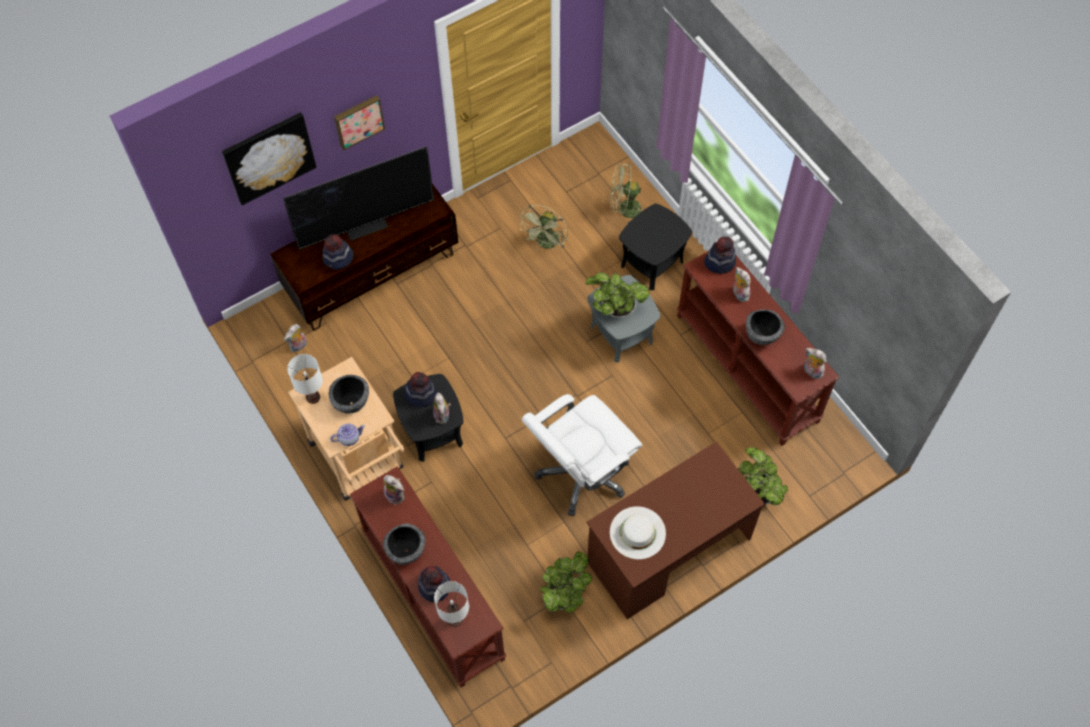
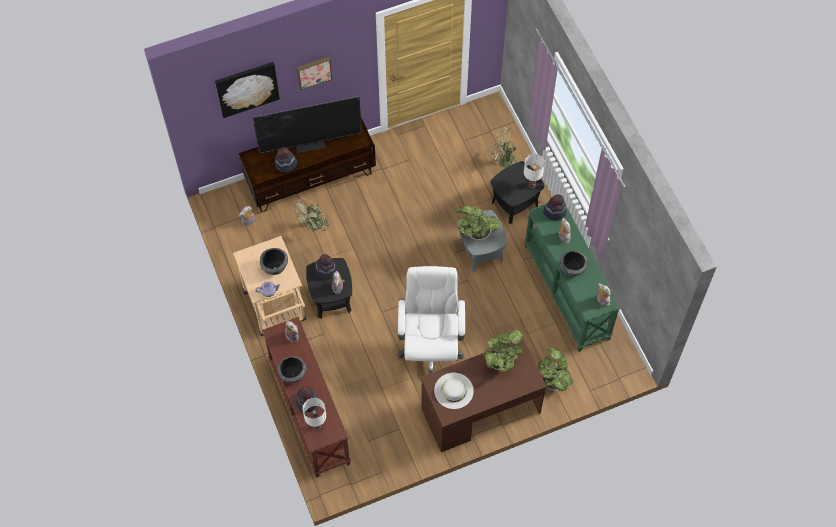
camera: 10 degrees right, 0 degrees up
(313, 397) = (249, 259): white table lamp -> white table lamp (532, 185)
(546, 244) = (440, 177): green fan -> green fan (313, 226)
(564, 594) = (401, 427): potted plant -> potted plant (501, 360)
(581, 474) = (430, 346): white office chair -> white office chair turned 120 degrees clockwise
(748, 368) = (567, 291): brown console table -> green console table

